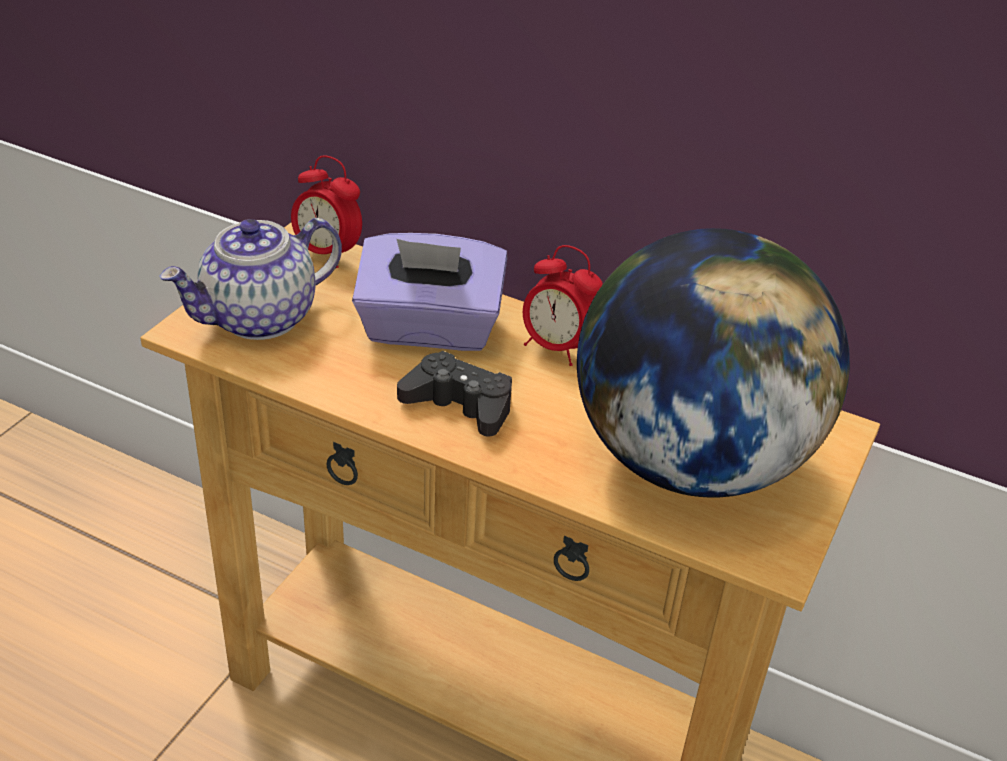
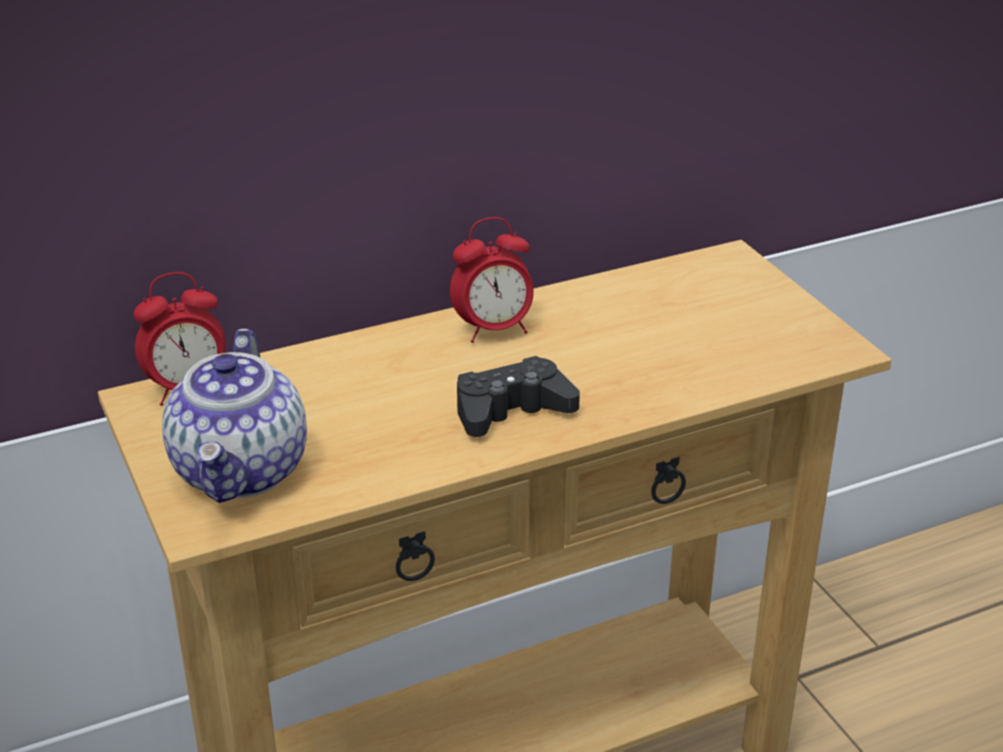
camera: 50 degrees left, 5 degrees down
(429, 329) = (386, 382): purple tissue box -> none
(690, 461) = (701, 334): globe -> none

